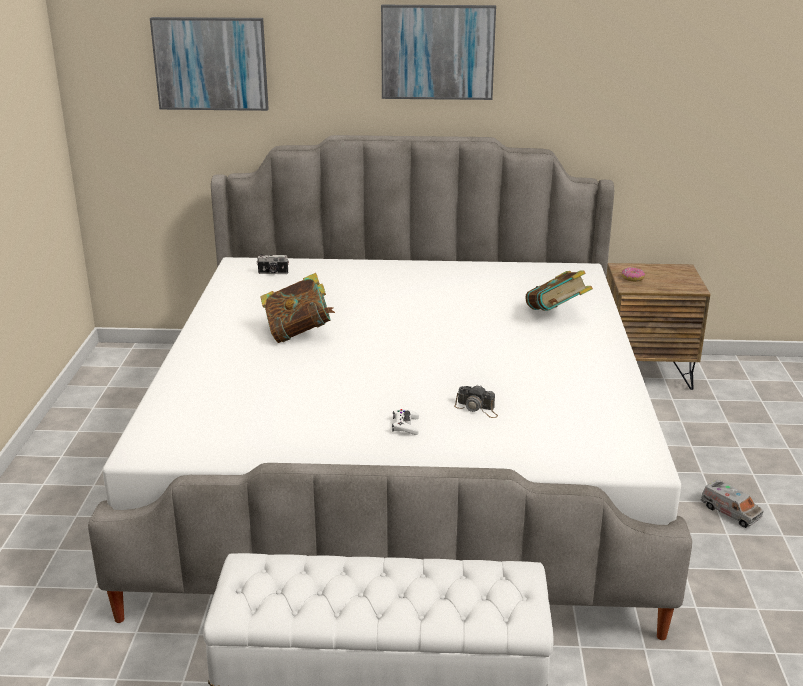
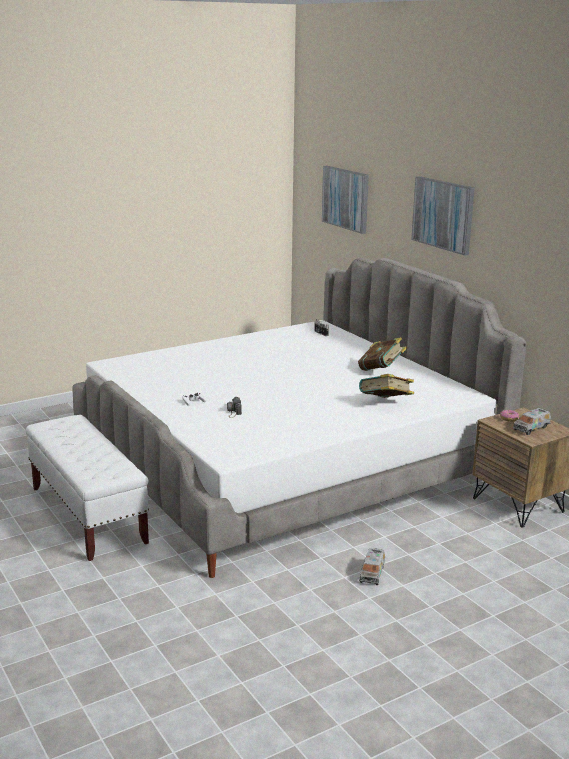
camera: 55 degrees right, 5 degrees down
(298, 333) = (258, 357): book -> book (381, 371)
(665, 278) = (531, 428): none -> toy truck

